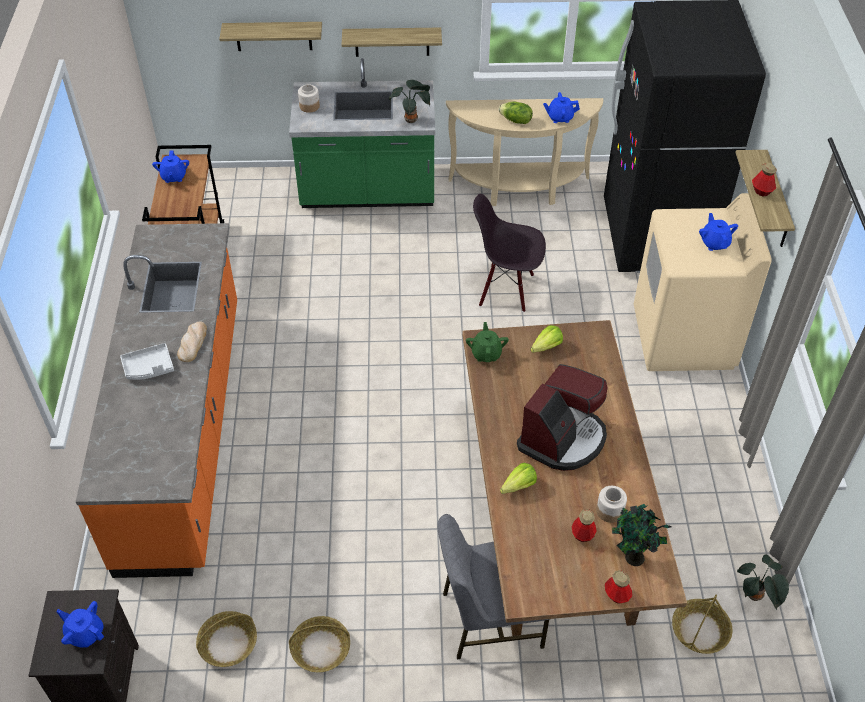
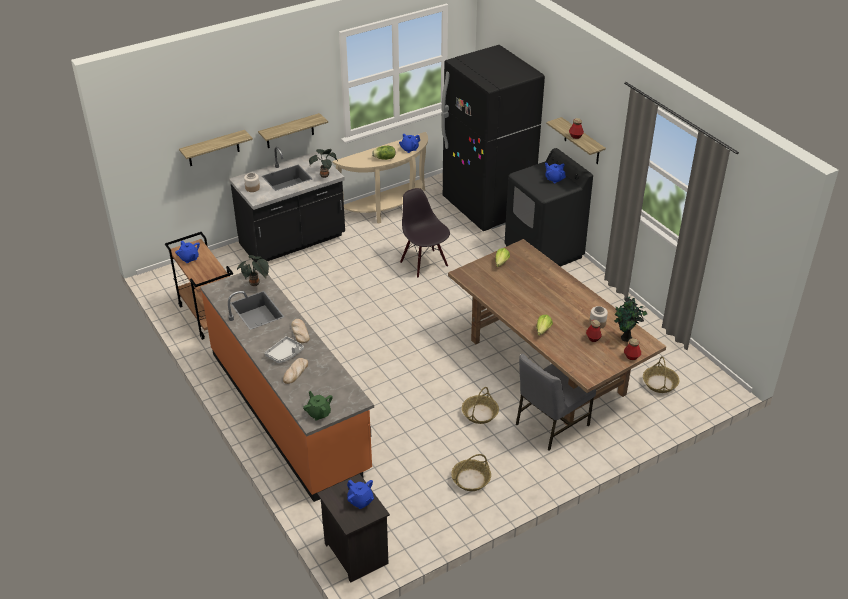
camera: 30 degrees left, 10 degrees down
(85, 633) = (360, 501): blue teapot -> blue teapot turned 135 degrees counterclockwise
(138, 401) = (295, 372): none -> bread
(228, 644) = (415, 501): basket -> basket (480, 414)
(367, 192) = (293, 242): green counter -> black counter
(486, 353) = (471, 278): green teapot -> green teapot (319, 413)
(506, 289) = (424, 264): black chair -> black chair turned 75 degrees clockwise
(563, 438) = (546, 301): coffee machine -> none
(683, 338) = (544, 252): beige washing machine -> black washing machine
(755, 597) = (674, 357): potted plant -> potted plant (255, 284)

